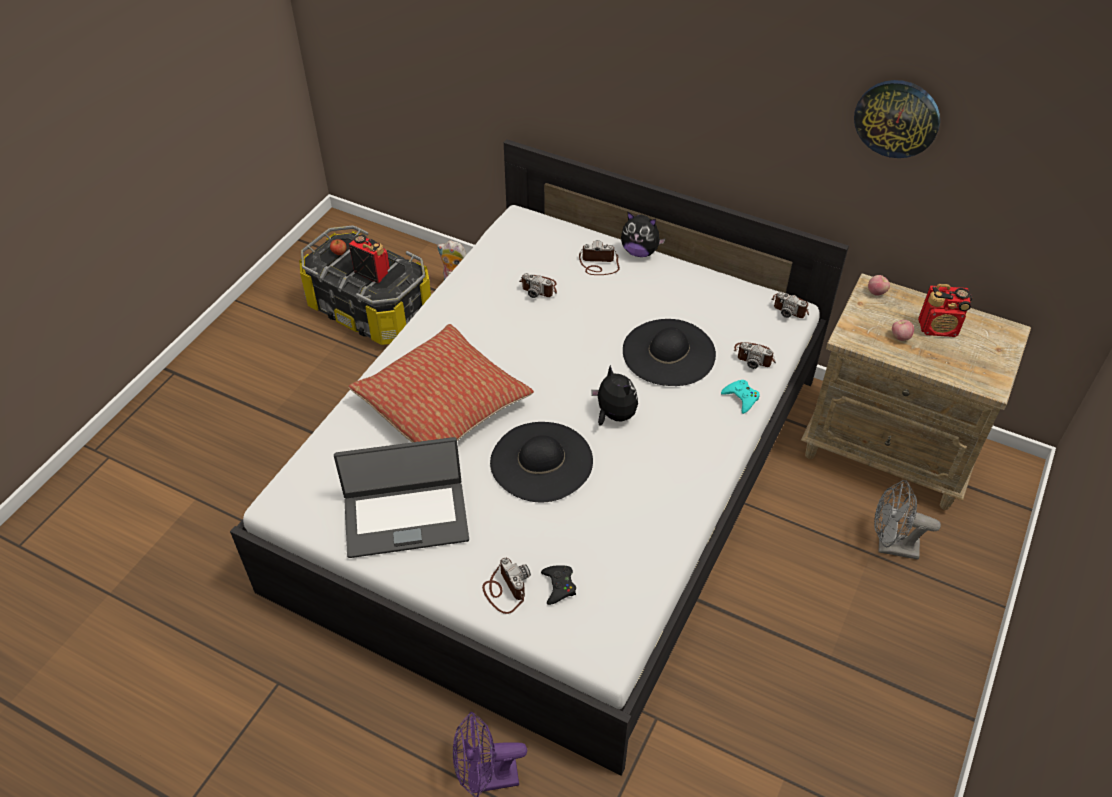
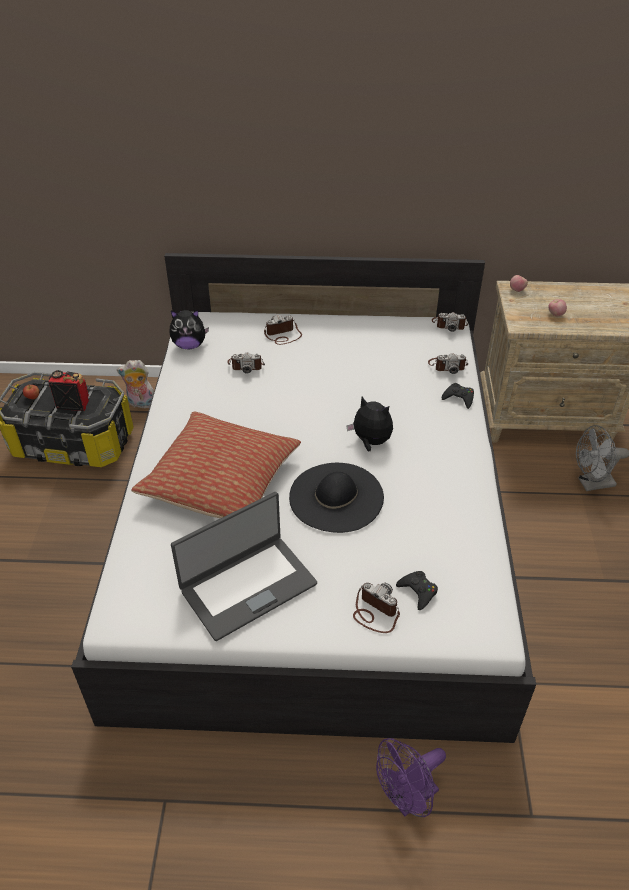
camera: 25 degrees left, 5 degrees down
(640, 252) = (309, 318): plush toy -> plush toy (189, 345)
(669, 352) = (382, 382): black hat -> none
(741, 398) = (459, 398): turquoise game controller -> black game controller
(897, 118) = (513, 138): wall clock -> none
(939, 328) = (576, 301): radio -> none

